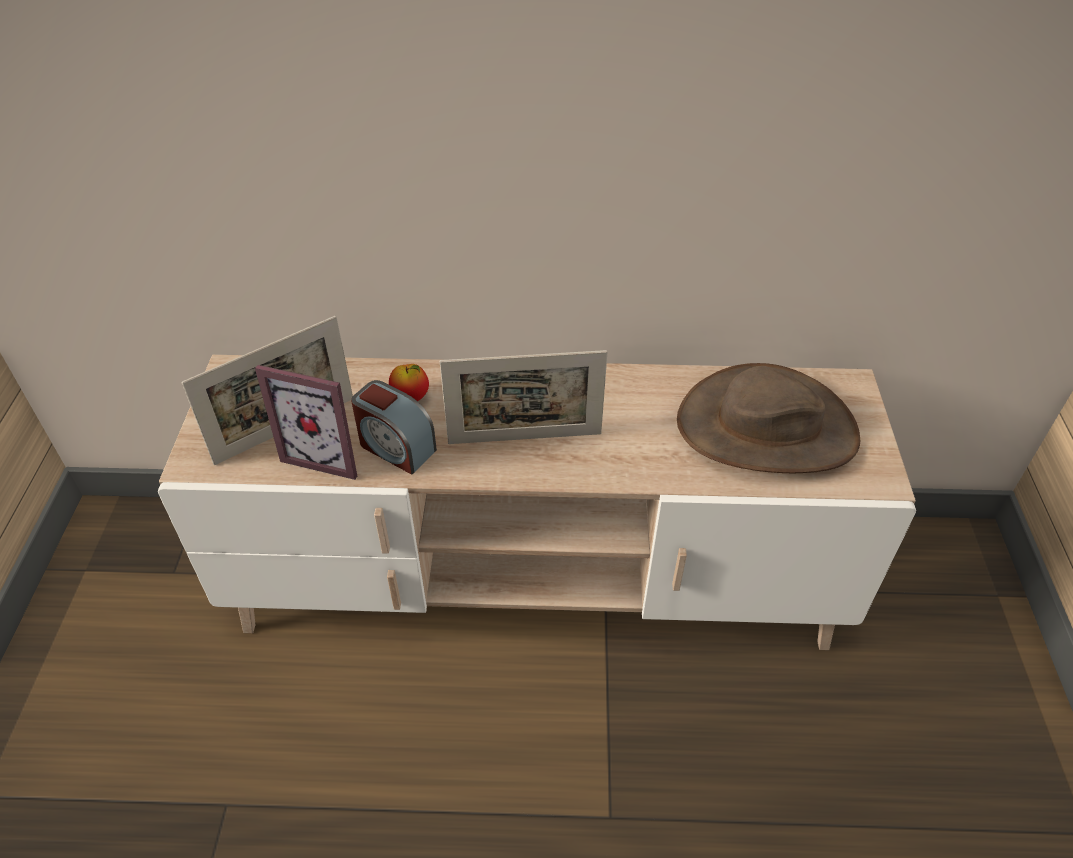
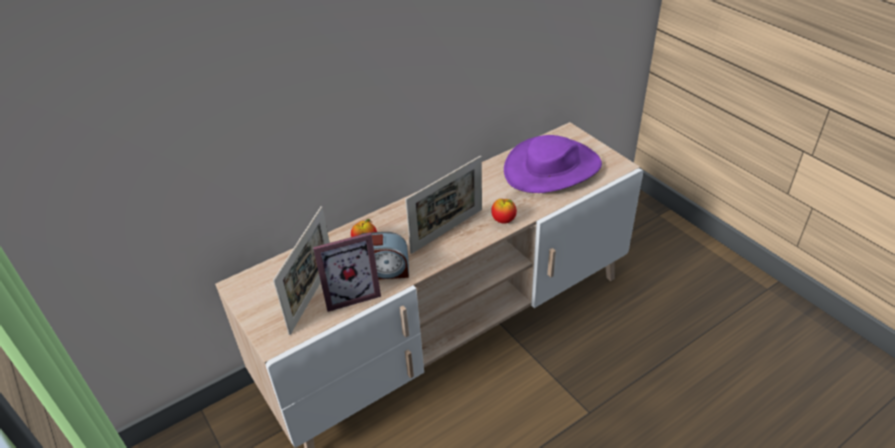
camera: 35 degrees left, 5 degrees down
(613, 467) = (503, 220): none -> apple
(766, 428) = (552, 168): brown hat -> purple hat

